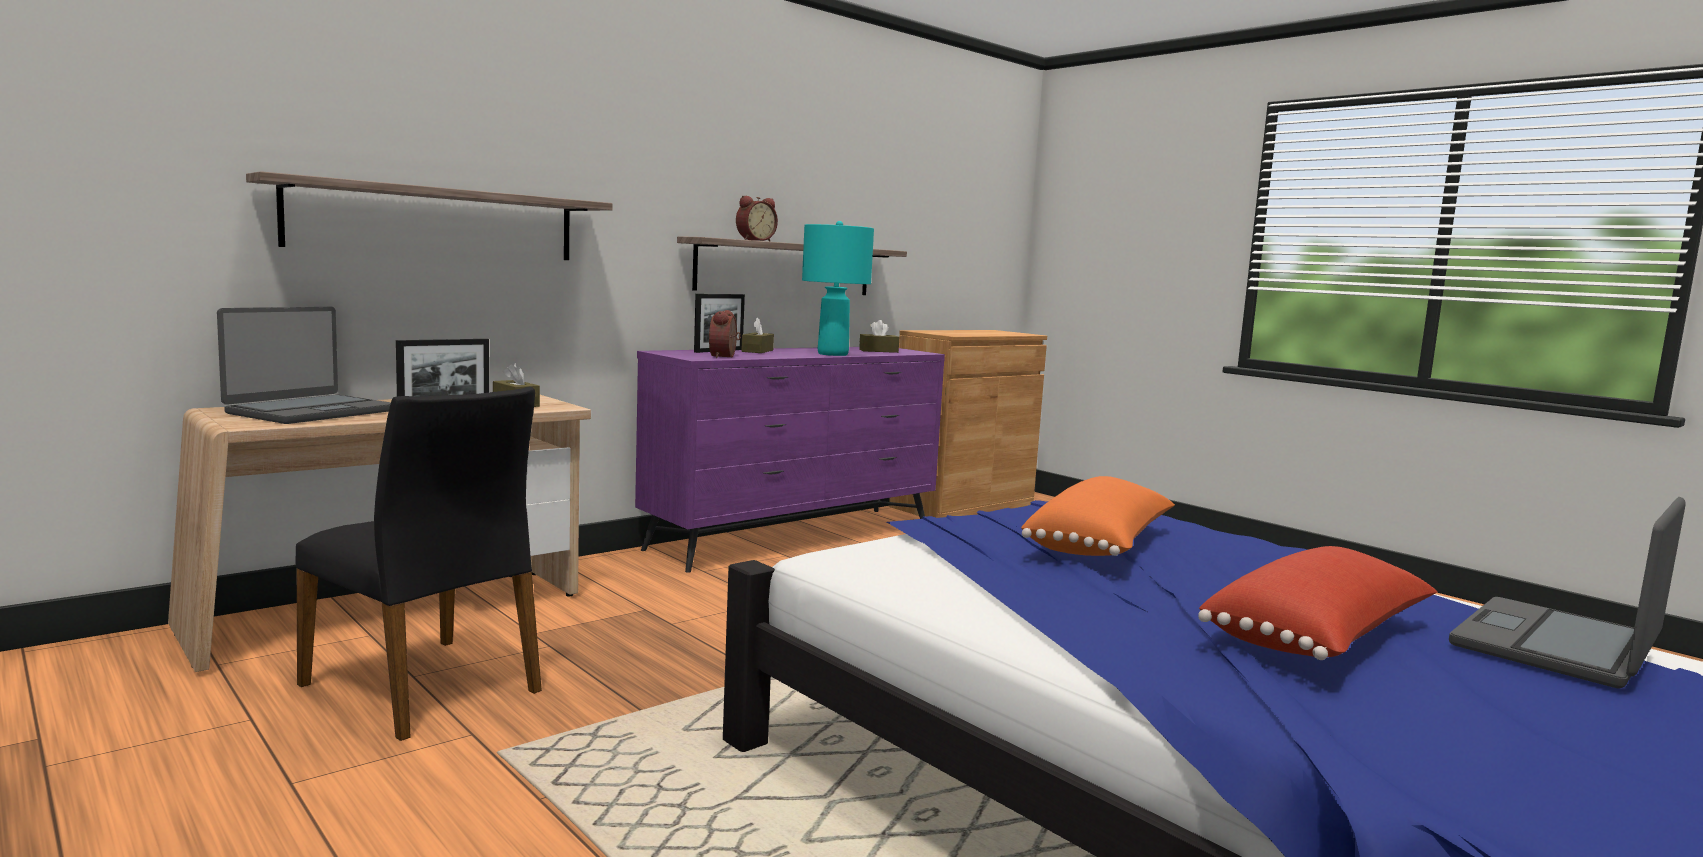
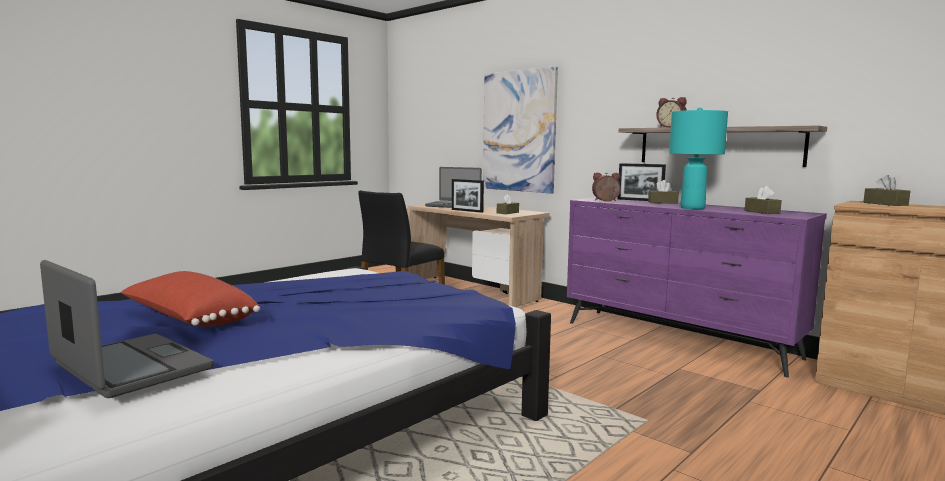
camera: 85 degrees right, 0 degrees up
(436, 222) = (519, 131): shelf -> picture
(942, 332) = (885, 204): none -> brown tissue box
(1102, 546) = (365, 297): orange pillow -> none

